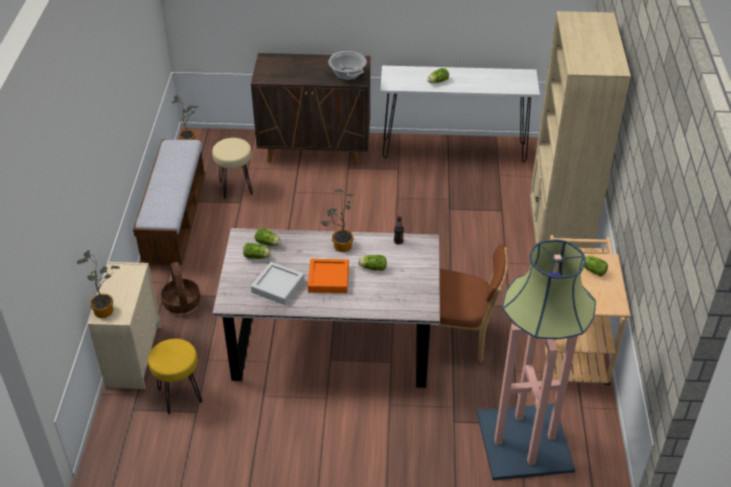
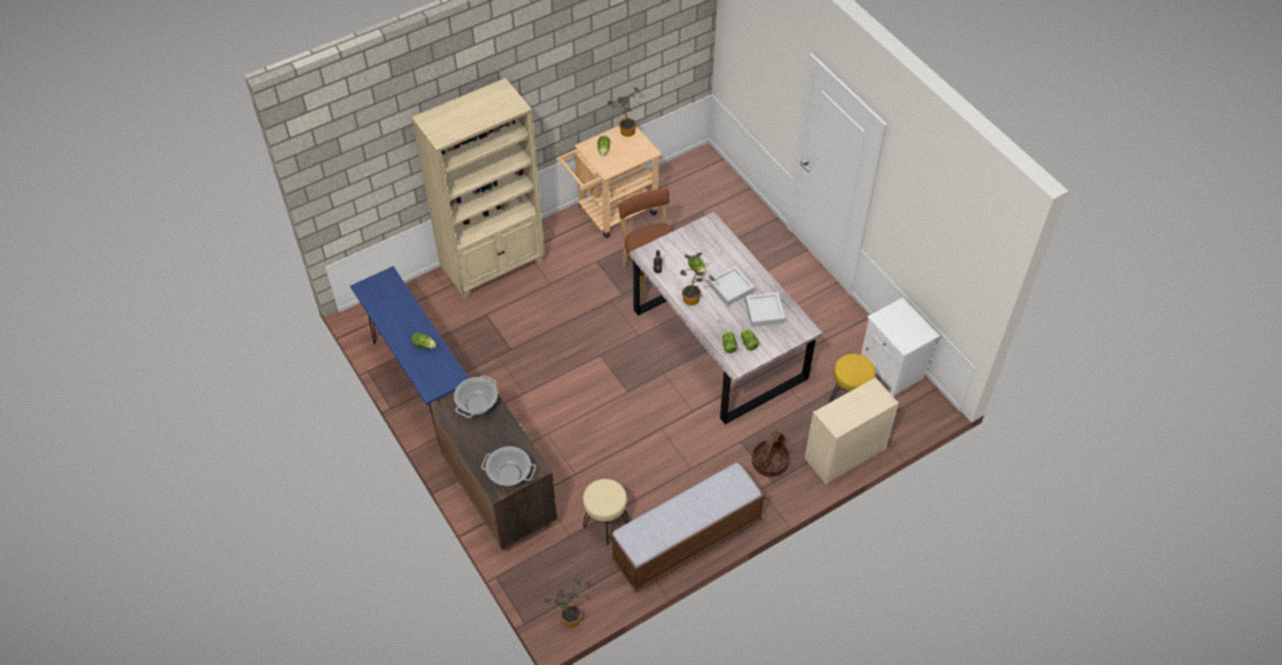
camera: 125 degrees left, 10 degrees up
(106, 310) = (877, 401): potted plant -> potted plant (625, 131)
(171, 454) = (893, 370): none -> white nightstand
(271, 66) = (510, 474): none -> cooking pot
(328, 279) = (731, 288): orange tray -> grey tray
(454, 150) = (421, 387): white console table -> blue console table
(524, 441) = (712, 203): floor lamp -> none

